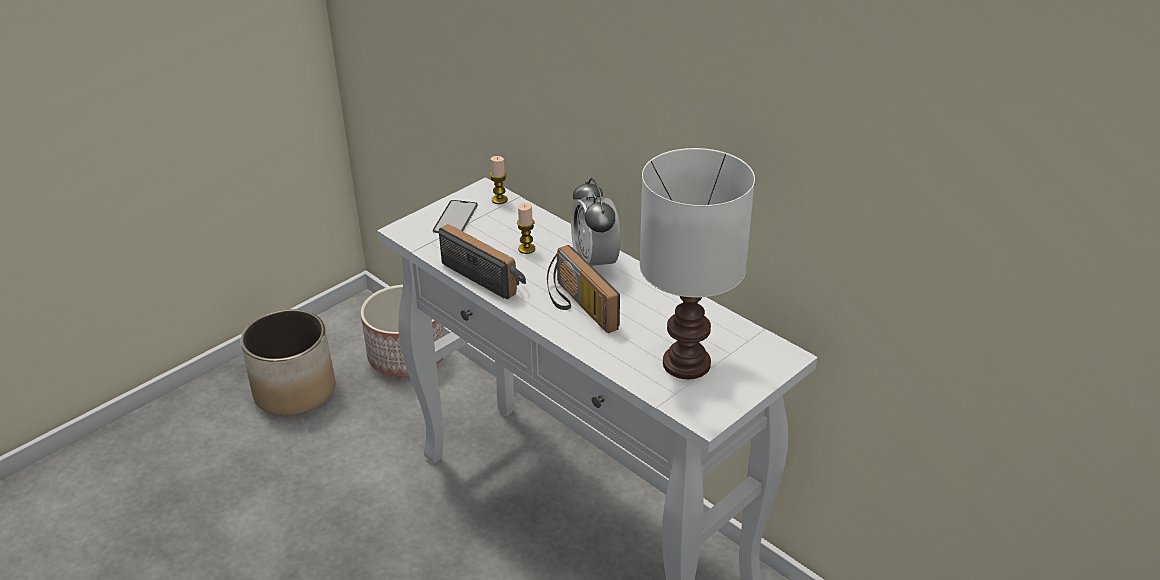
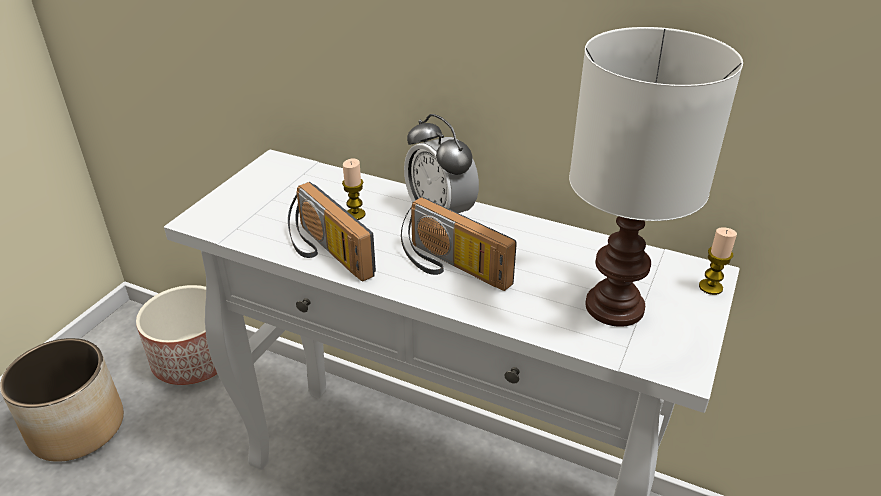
camera: 20 degrees left, 0 degrees up
(455, 218) = (255, 196): phone -> none
(487, 276) = (325, 253): radio -> radio turned 150 degrees counterclockwise
(499, 200) = (297, 169): candle -> candle (710, 287)

